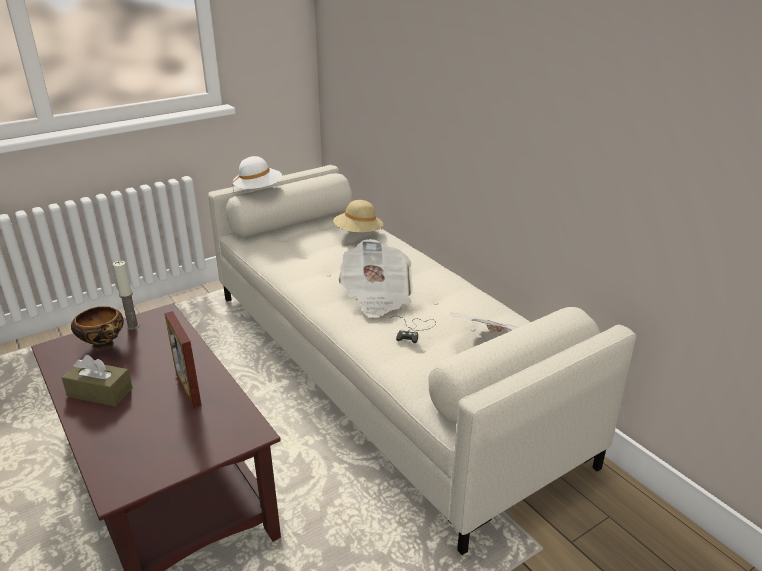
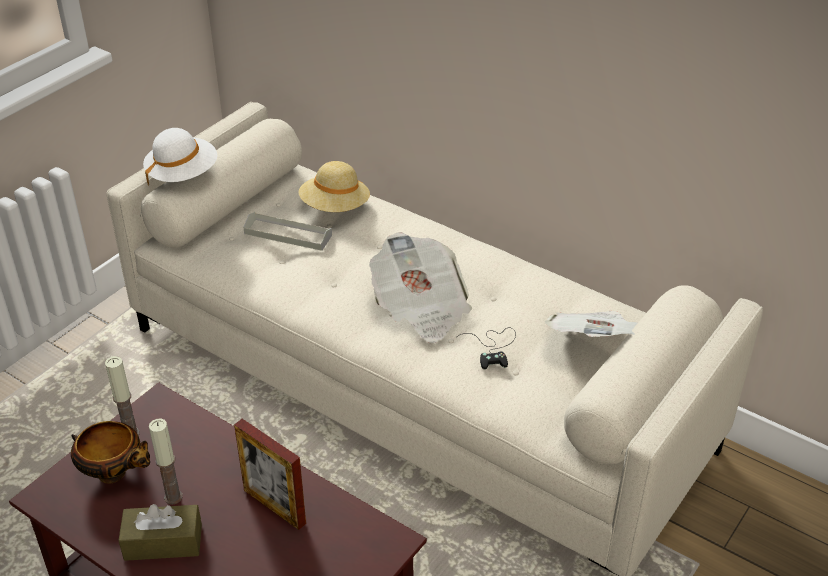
camera: 20 degrees left, 10 degrees up
(128, 367) = (173, 497): none -> candle
(316, 242) = (288, 234): none -> grey tray

